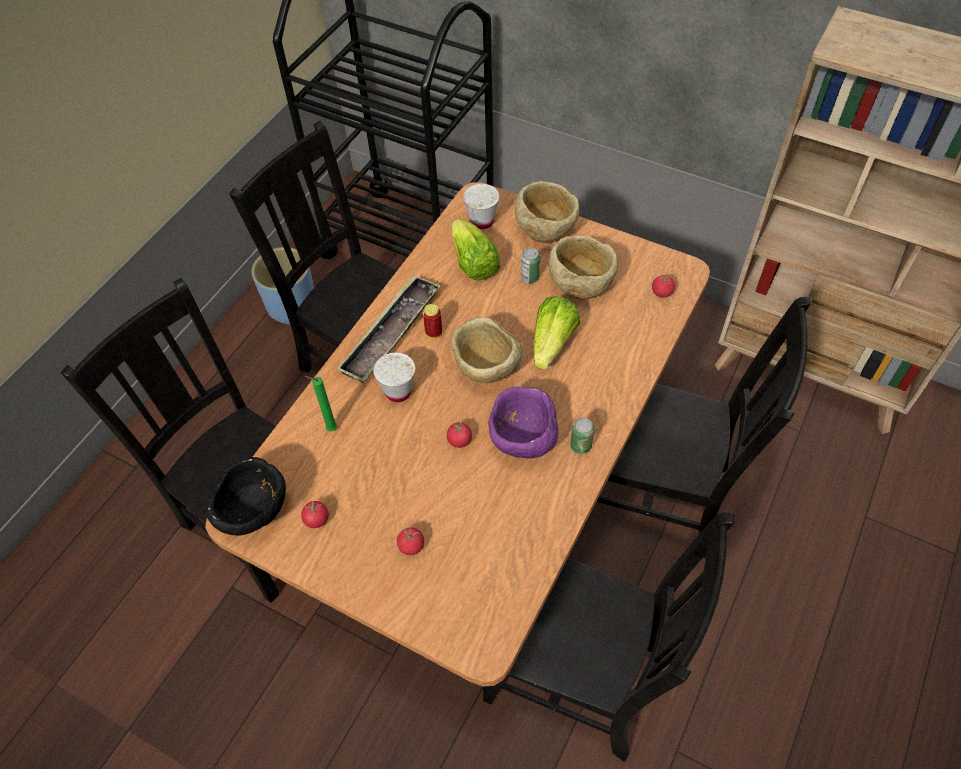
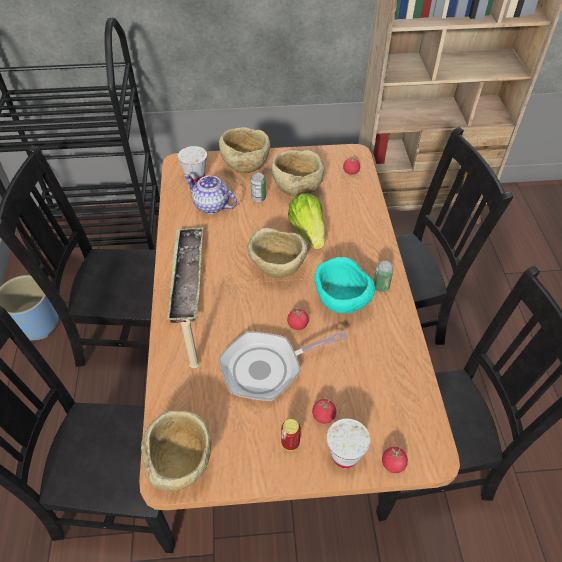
camera: 35 degrees left, 5 degrees down
(255, 514) = (181, 464): black bowl -> beige bowl
(316, 519) = (236, 438): tomato -> tomato (393, 464)
(330, 429) = (193, 367): green candle -> beige candle
(396, 469) = (267, 368): none -> frying pan
(398, 392) = (225, 314): white cup -> white cup (344, 456)
(434, 333) = (219, 262): can -> can (290, 443)
(473, 263) = (211, 205): lettuce -> teapot
(522, 441) = (341, 302): purple bowl -> turquoise bowl

